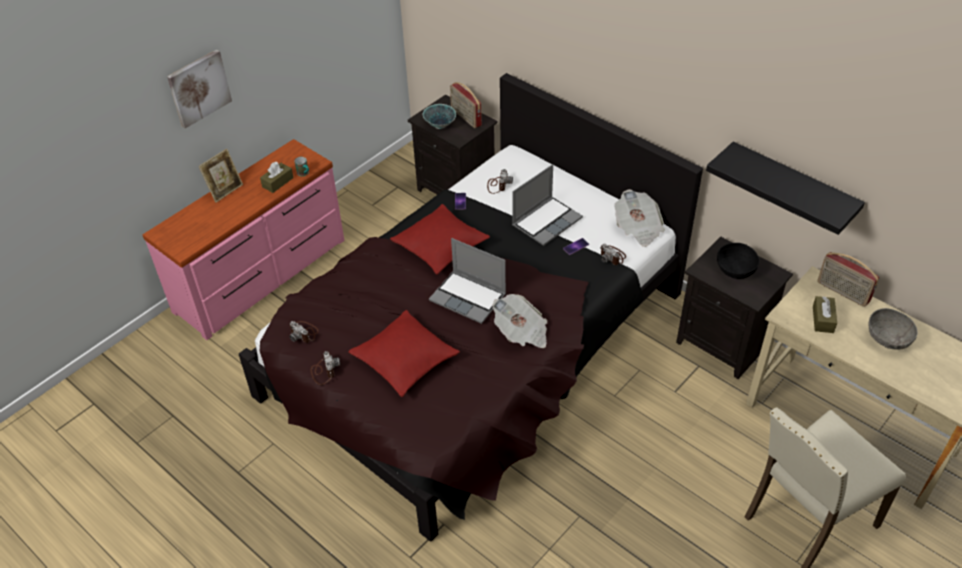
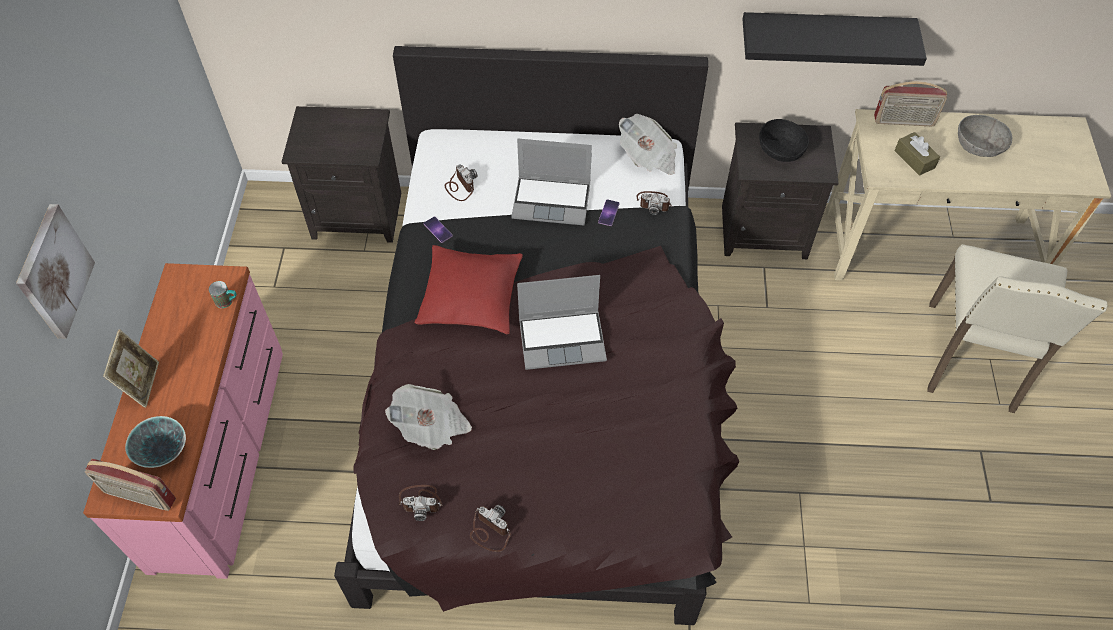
camera: 40 degrees left, 10 degrees up
(278, 182) = (203, 332): brown tissue box -> none
(405, 360) = (564, 456): red pillow -> none
(439, 125) = (328, 149): bowl -> bowl (162, 452)
(465, 117) = (349, 123): radio -> radio (139, 496)
(521, 332) = (653, 344): newspaper -> newspaper (432, 426)
(546, 221) = (552, 201): laptop -> laptop turned 90 degrees clockwise

